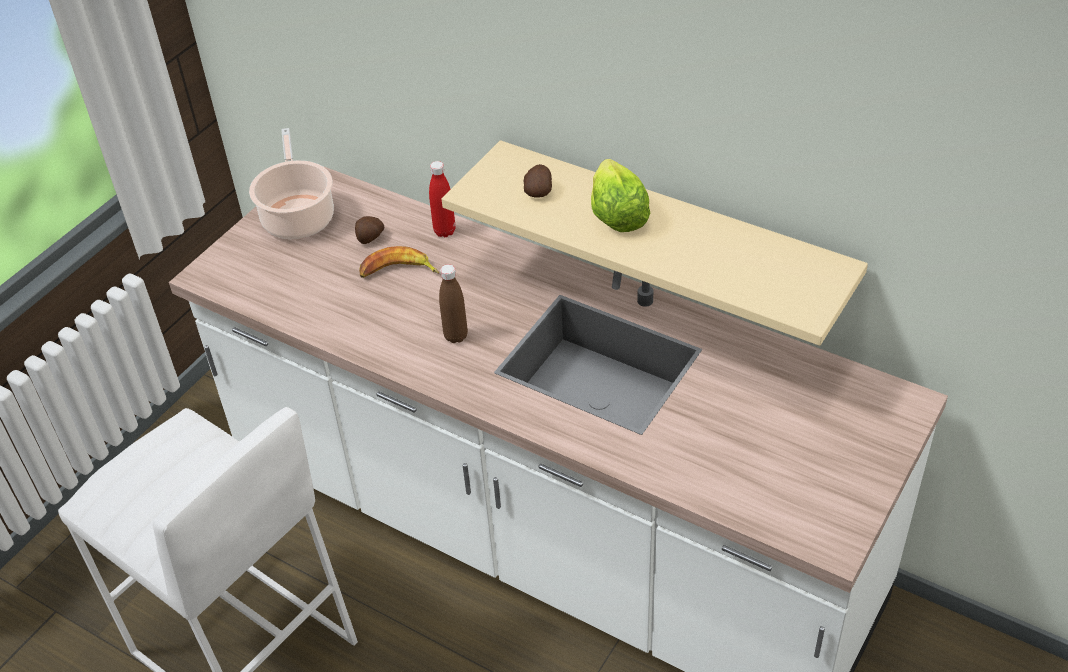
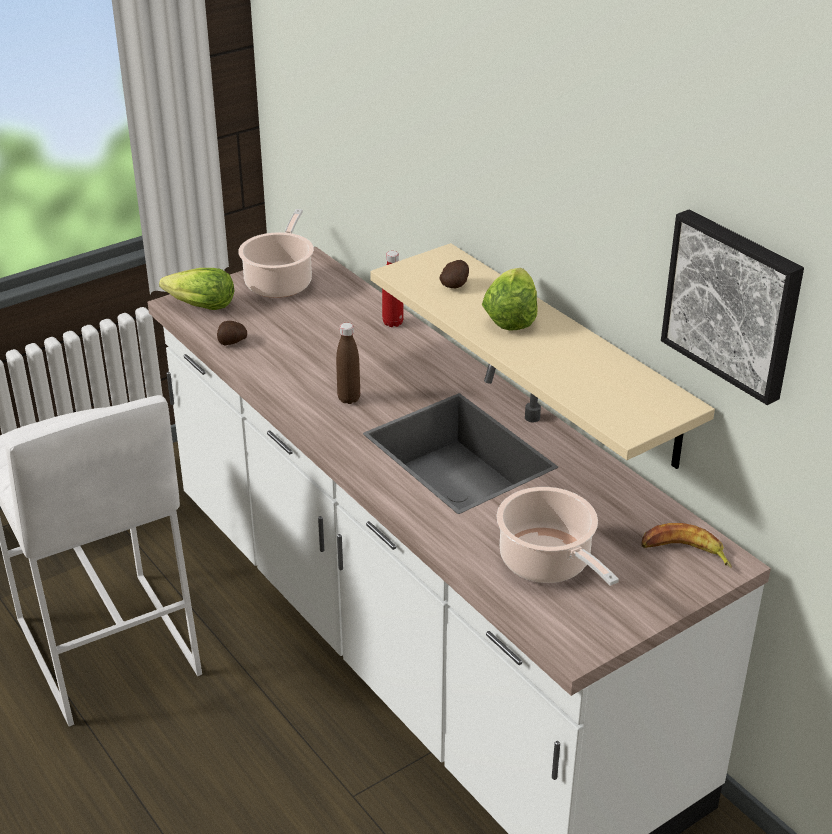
camera: 20 degrees right, 10 degrees down
(231, 271) = (201, 306): none -> lettuce
(369, 238) = (327, 312): potato -> potato (232, 342)
(398, 271) = (333, 341): banana -> banana (685, 552)
(756, 460) = (548, 563): none -> cooking pot
(889, 166) = (734, 303): none -> picture

